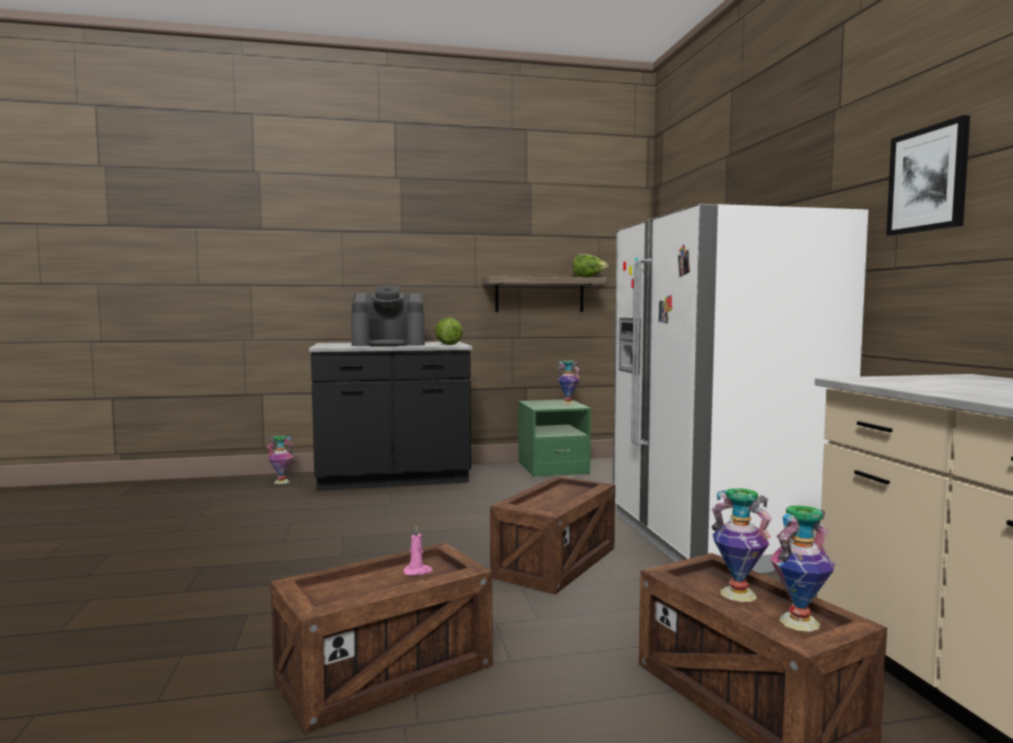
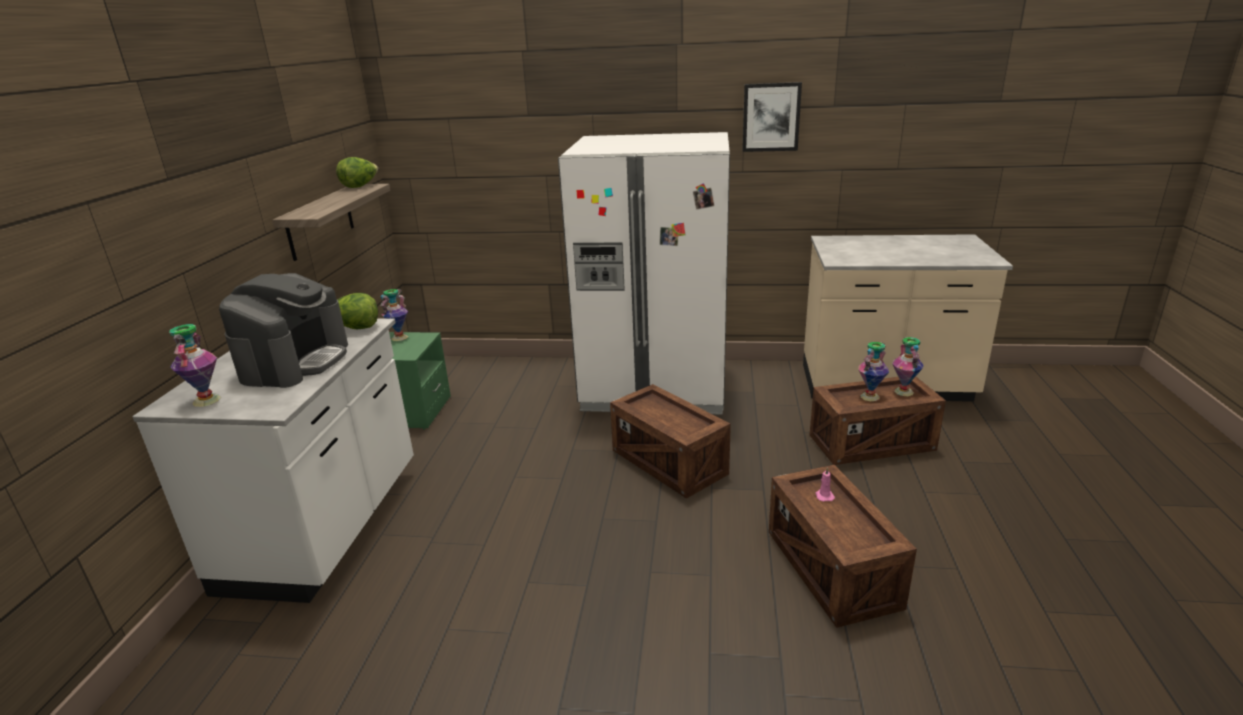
camera: 70 degrees left, 20 degrees up
(281, 482) = (215, 644): vase -> vase (206, 400)
(393, 479) = (327, 527): black counter -> white counter

